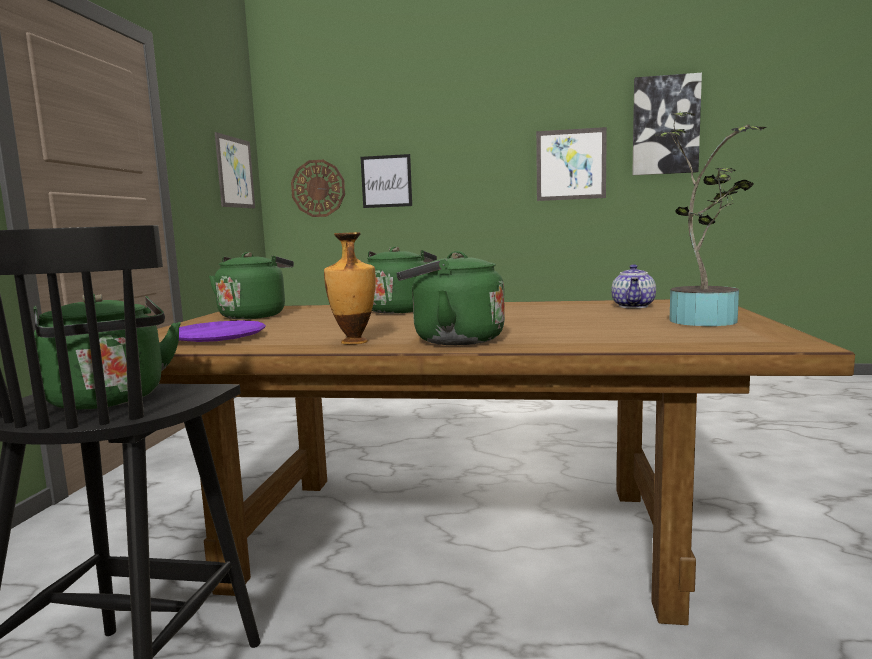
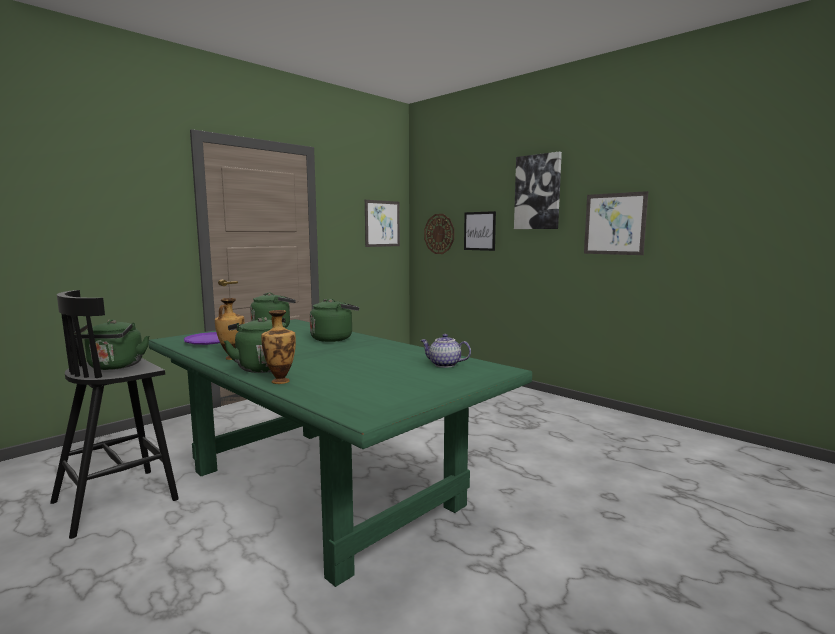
camera: 35 degrees right, 0 degrees up
(455, 536) = (322, 488): brown dining table -> green dining table
(545, 343) = (280, 381): none -> vase
(634, 306) = (444, 365): teapot -> teapot turned 60 degrees clockwise
(665, 125) = (706, 190): picture -> picture (538, 192)
(704, 319) = (421, 386): potted plant -> none

